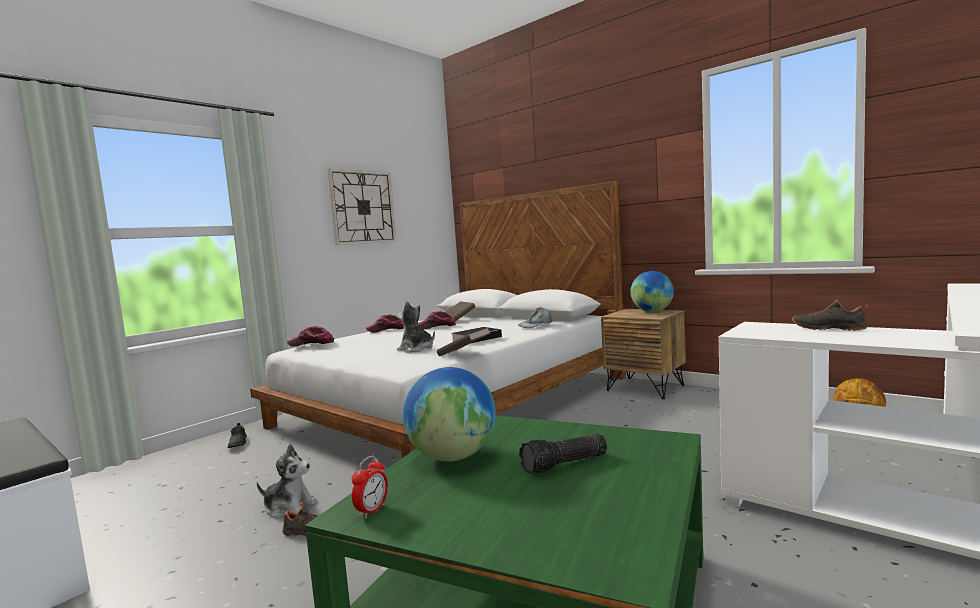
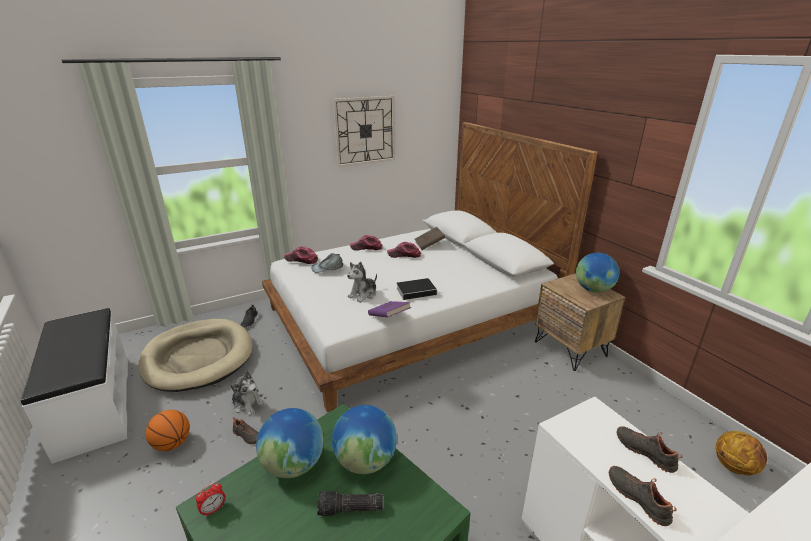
camera: 20 degrees right, 20 degrees up
(175, 487) = (198, 357): none -> beige dog bed
(184, 572) = (172, 444): none -> basketball
(416, 349) = (363, 295): plush toy -> plush toy turned 105 degrees counterclockwise
(464, 353) = (389, 317): brown book -> purple book
(536, 325) = (480, 279): grey cap -> grey cap (327, 267)
(542, 435) = (366, 460): none -> globe
(860, 341) = (638, 498): none -> black shoe

